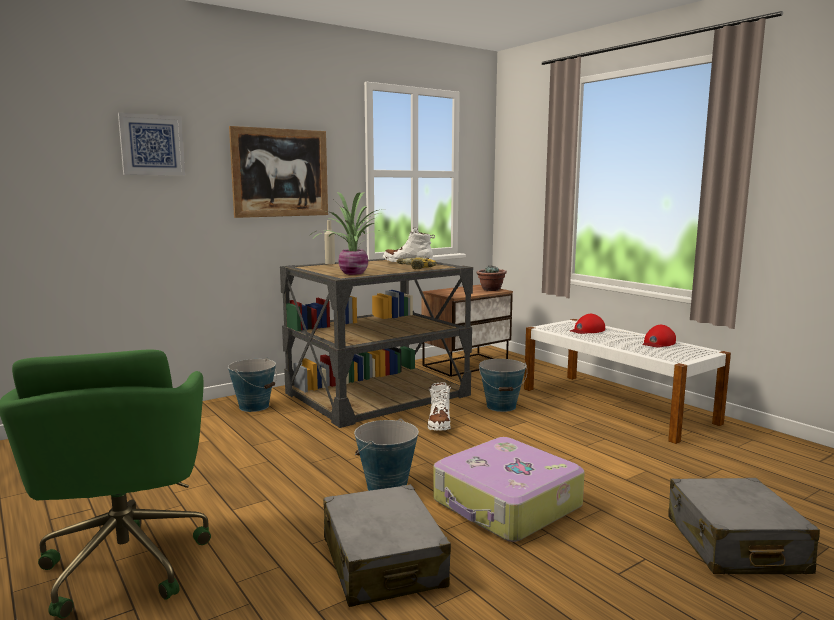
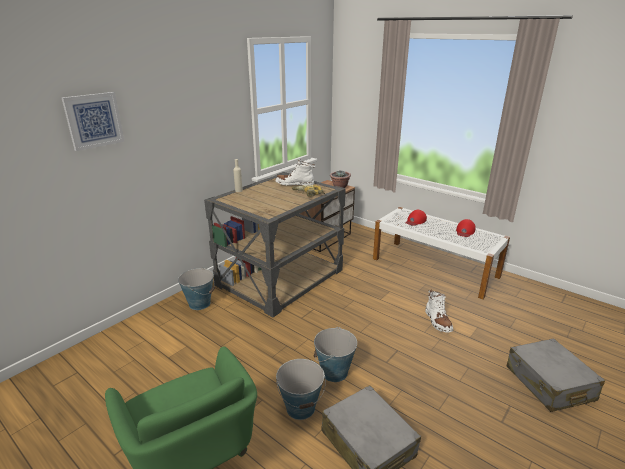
camera: 15 degrees left, 15 degrees up
(280, 173) = (193, 124): picture -> none
(354, 273) = (270, 207): potted plant -> none
(439, 423) = (336, 302): white boot -> white boot (437, 321)
(501, 406) = (367, 279): bucket -> bucket (301, 407)
(506, 505) = (414, 374): suitcase -> none

